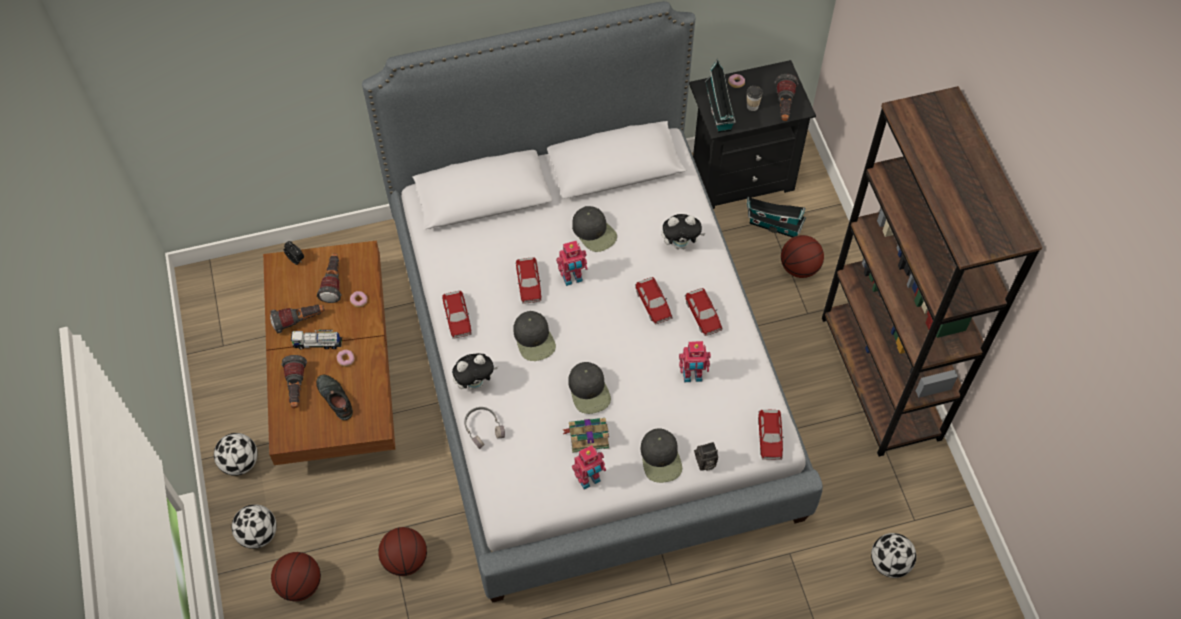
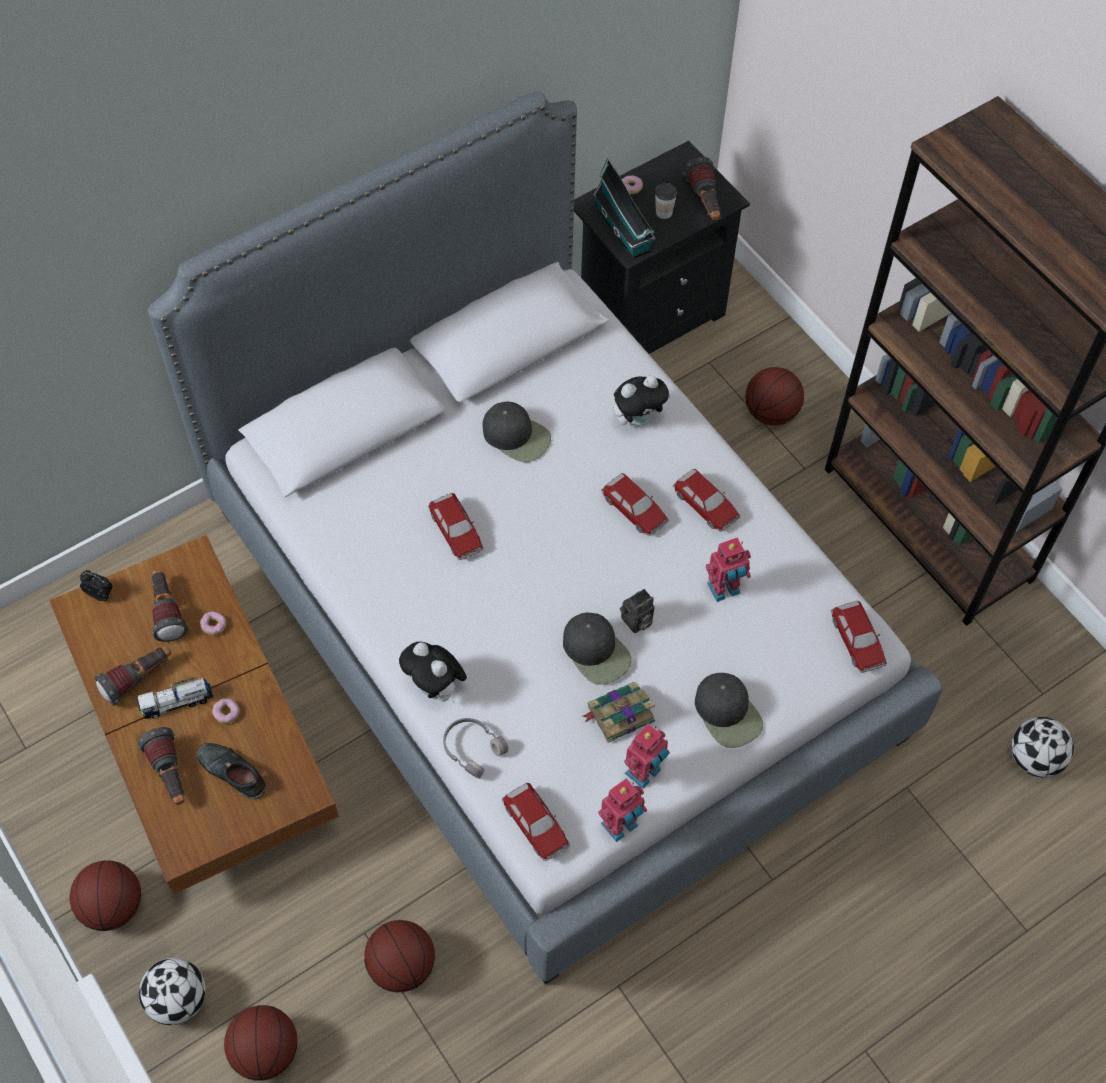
camera: 20 degrees left, 0 degrees up
(240, 462) = (113, 906): football -> basketball
(457, 318) = (375, 607): toy car -> toy car (536, 825)
(475, 383) = (436, 689): plush toy -> plush toy turned 90 degrees clockwise
(534, 339) = (493, 604): black cap -> none
(572, 278) = (512, 506): toy robot -> toy robot (621, 826)
(705, 463) = (788, 701): camera -> camera (636, 622)
(772, 225) = (715, 367): toy house -> none

